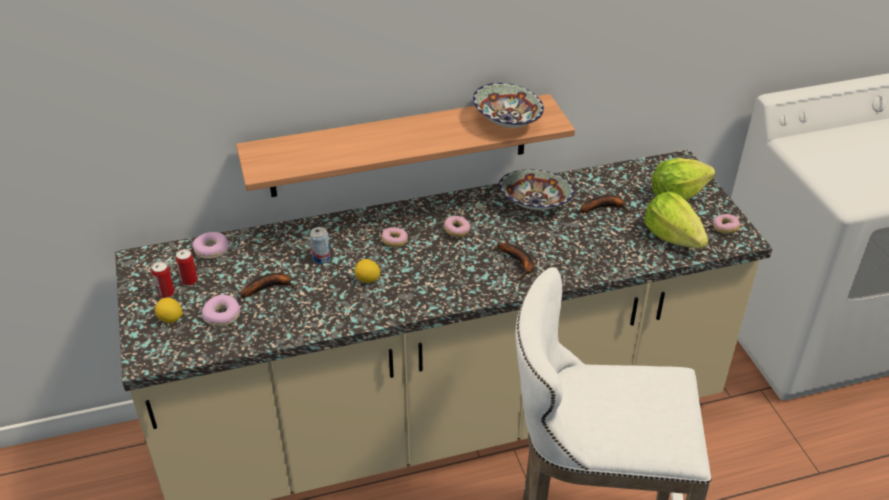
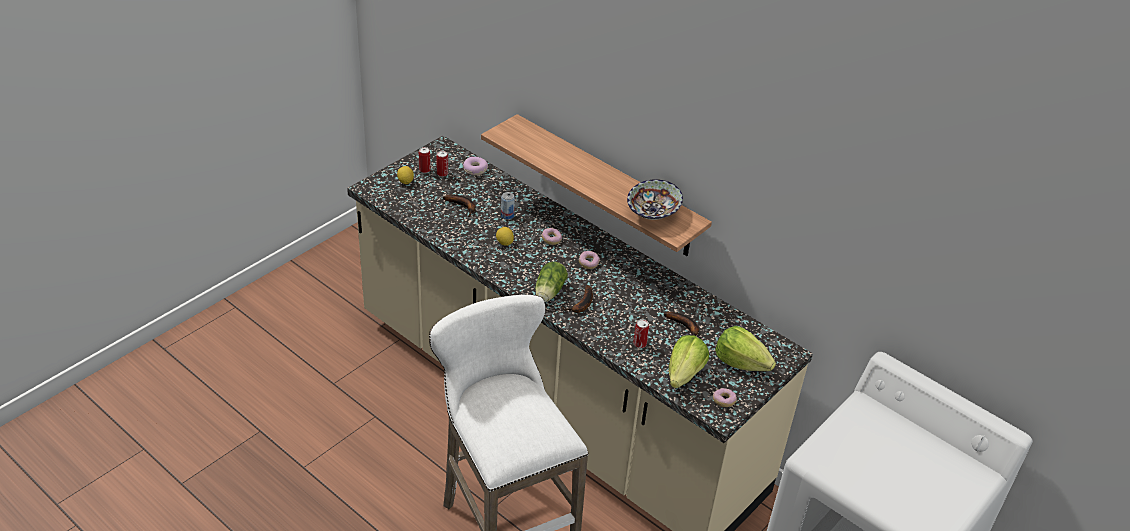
camera: 55 degrees right, 0 degrees up
(222, 315) = (424, 199): donut -> none
(481, 280) = (548, 293): none -> lettuce
(534, 205) = (653, 290): bowl -> none
(609, 248) = (639, 344): none -> can

